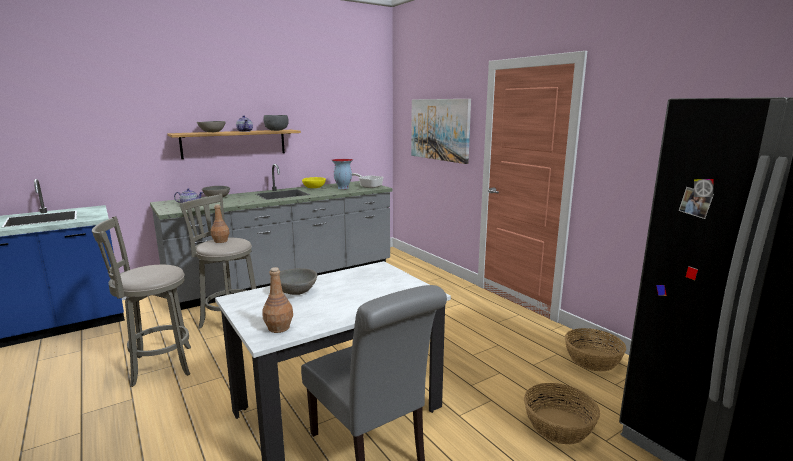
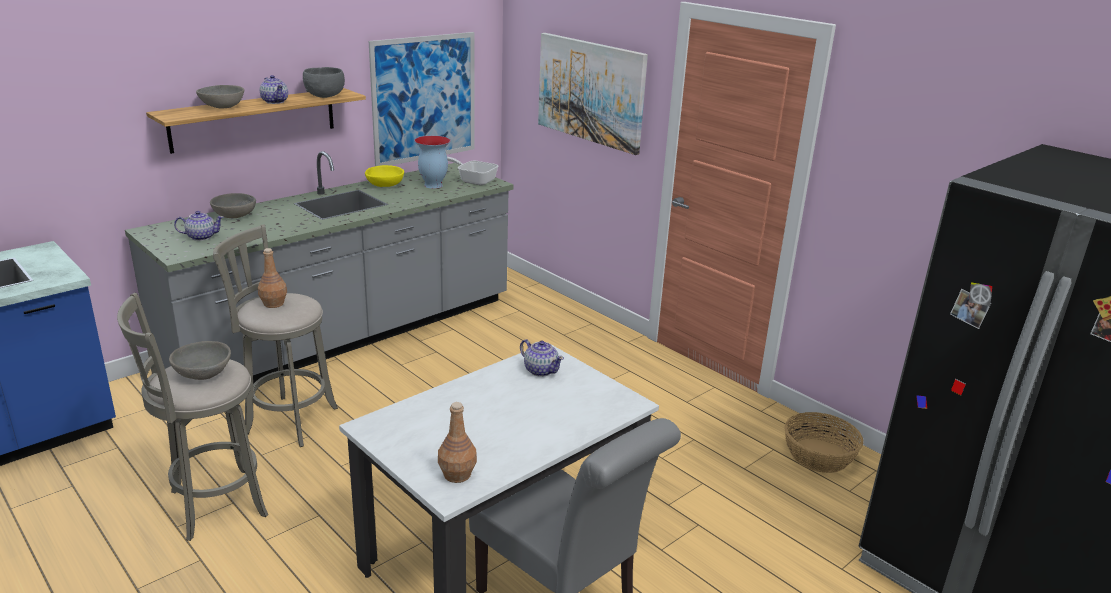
camera: 10 degrees left, 10 degrees up
(296, 292) = (449, 409): grey bowl -> grey bowl (203, 374)
(342, 140) = (424, 98): none -> picture
(372, 274) = (540, 370): none -> teapot
(559, 426) = (786, 554): basket -> none

